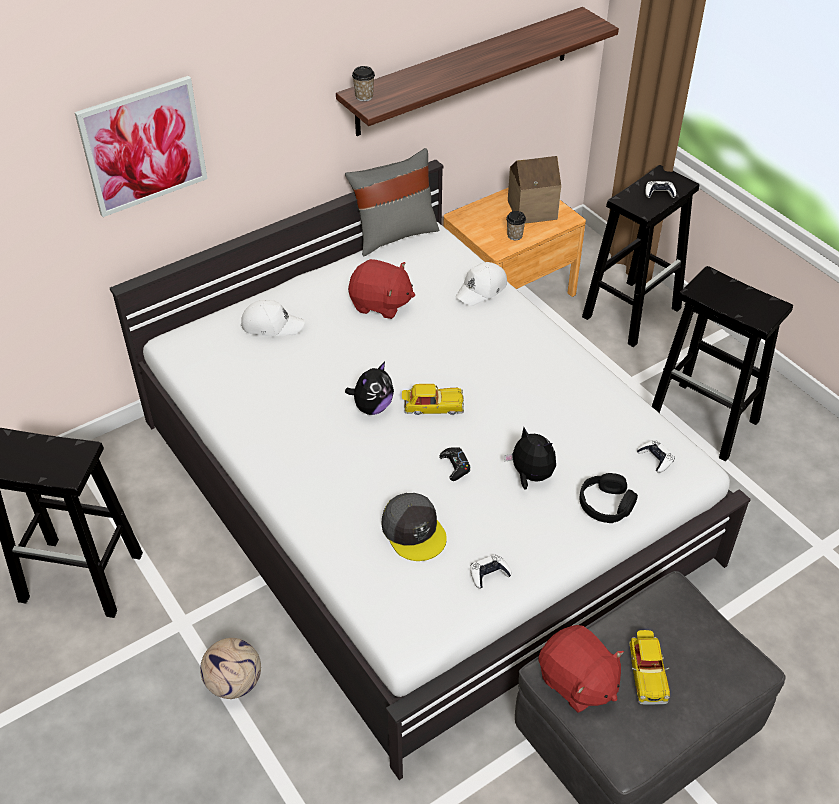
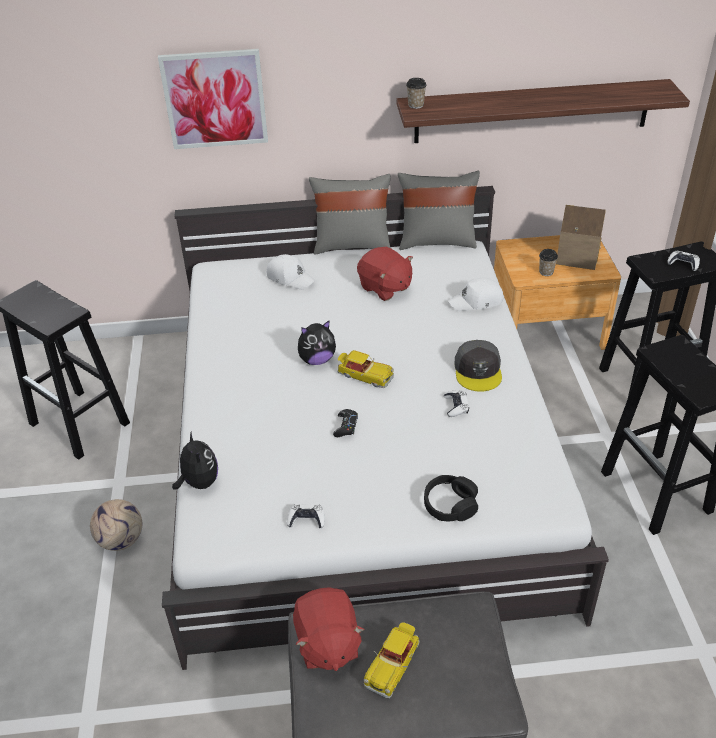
camera: 30 degrees right, 5 degrees down
(308, 266) = (352, 245): none -> grey pillow
(414, 531) = (273, 462): grey cap -> grey cap (478, 371)
(530, 476) = (402, 457): plush toy -> plush toy (199, 482)
(656, 458) = (526, 484): white game controller -> white game controller (456, 406)

